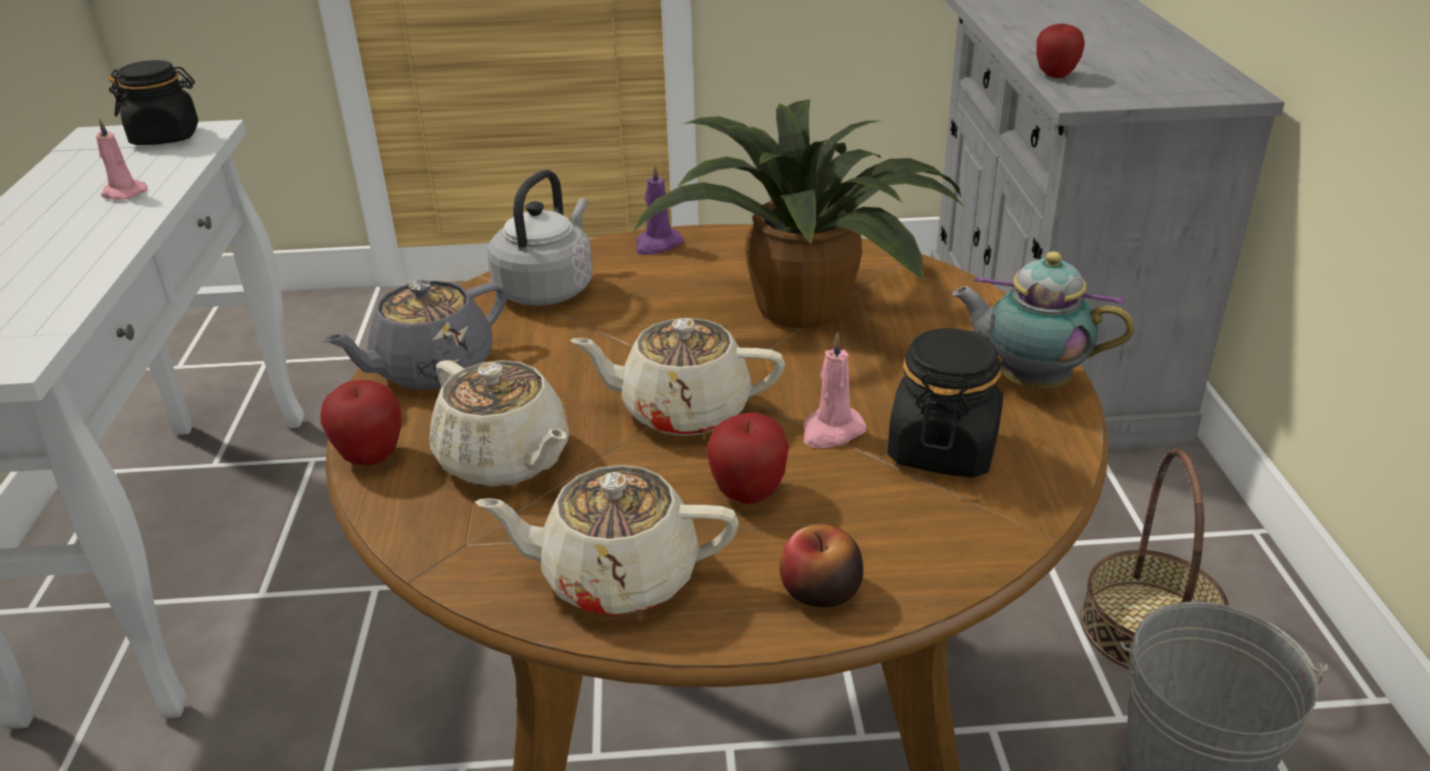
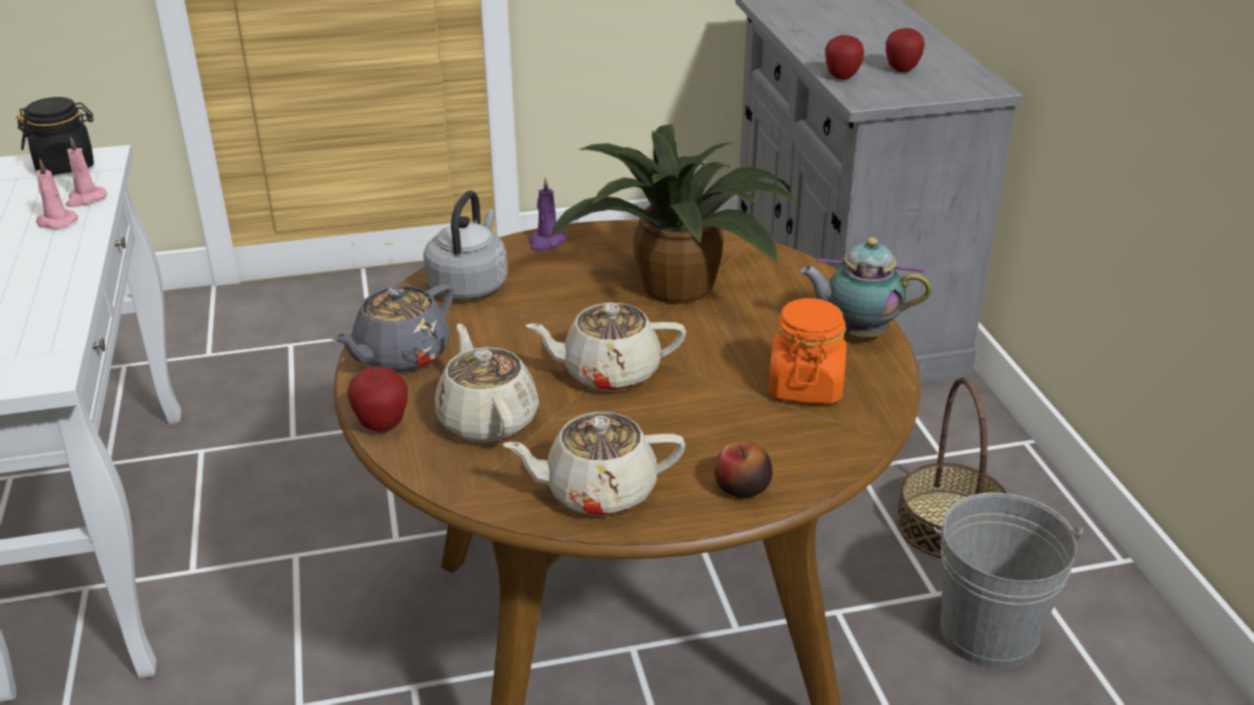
camera: 10 degrees left, 0 degrees up
(506, 460) = (487, 419): beige teapot -> beige teapot turned 150 degrees counterclockwise
(748, 494) = (675, 428): apple -> apple (901, 70)
(831, 431) = (723, 380): pink candle -> pink candle (85, 199)
(942, 448) = (805, 385): black jar -> orange jar

